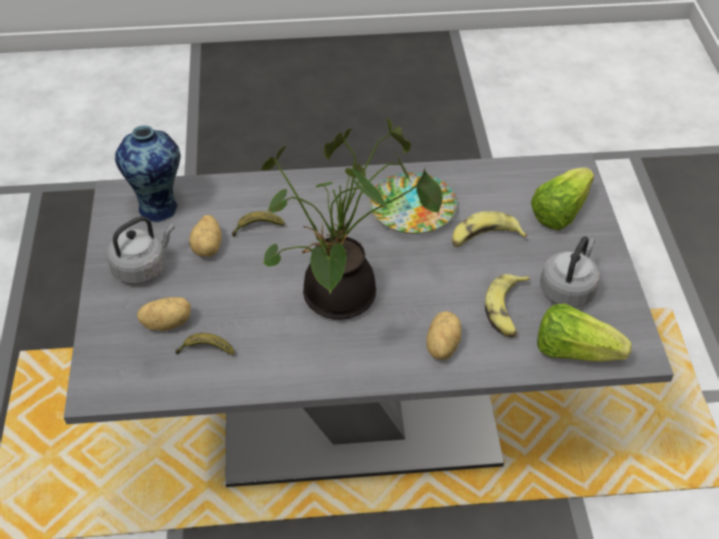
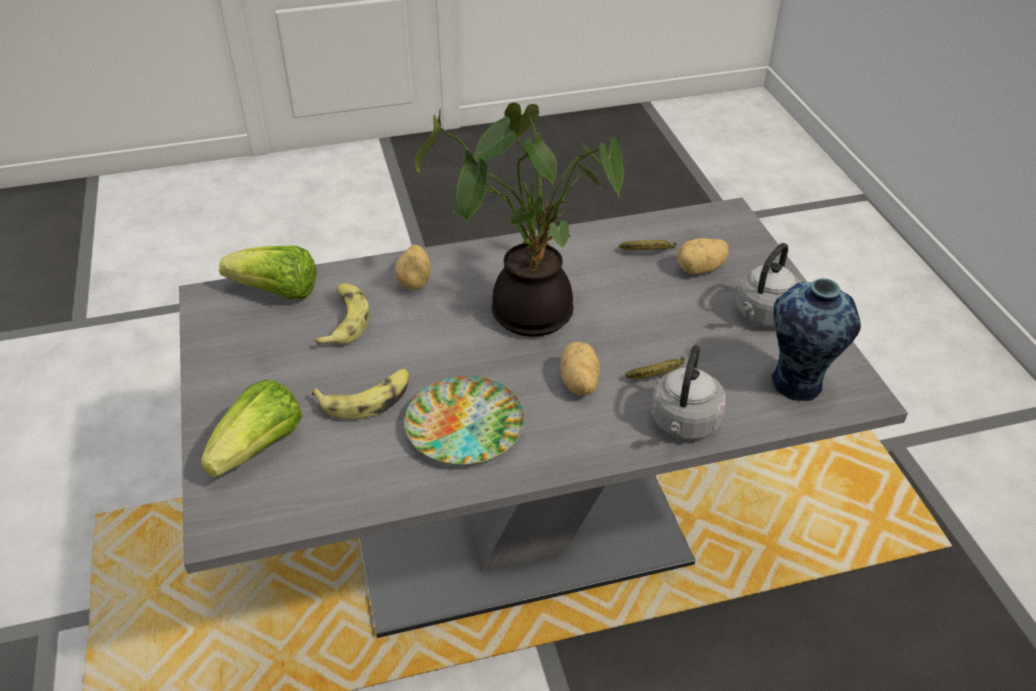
camera: 170 degrees right, 5 degrees down
(208, 247) = (704, 346): potato -> potato (578, 383)
(568, 289) = (270, 350): grey kettle -> grey kettle (684, 424)

